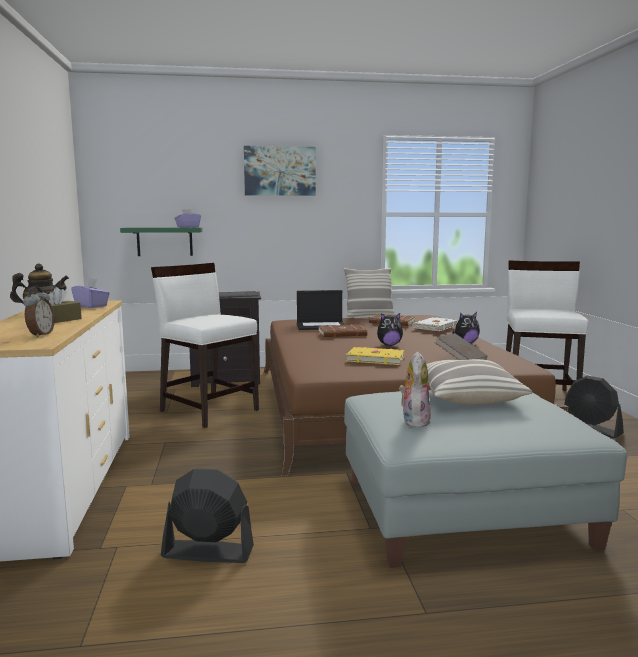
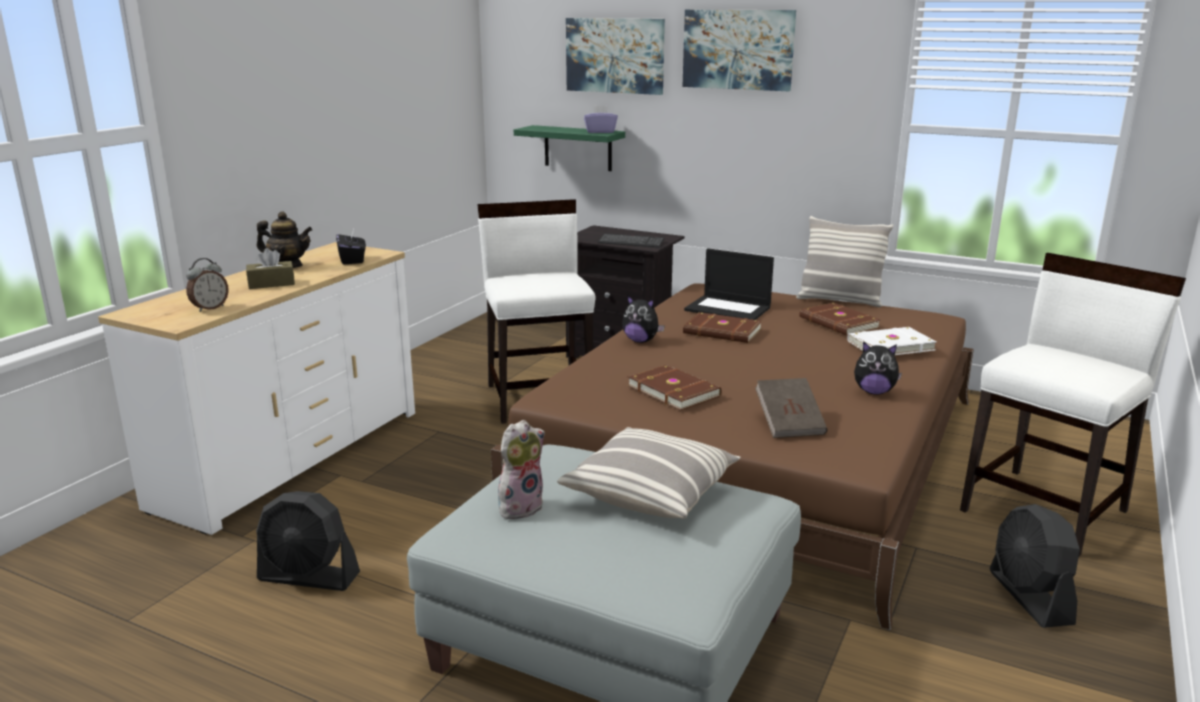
camera: 35 degrees right, 10 degrees up
(91, 306) = (352, 260): purple tissue box -> black tissue box
(192, 176) = (615, 55): none -> picture
(207, 552) = (309, 577): black fan -> black fan turned 150 degrees clockwise
(375, 358) = (674, 390): yellow book -> brown book
(389, 345) = (743, 369): plush toy -> plush toy (641, 341)

